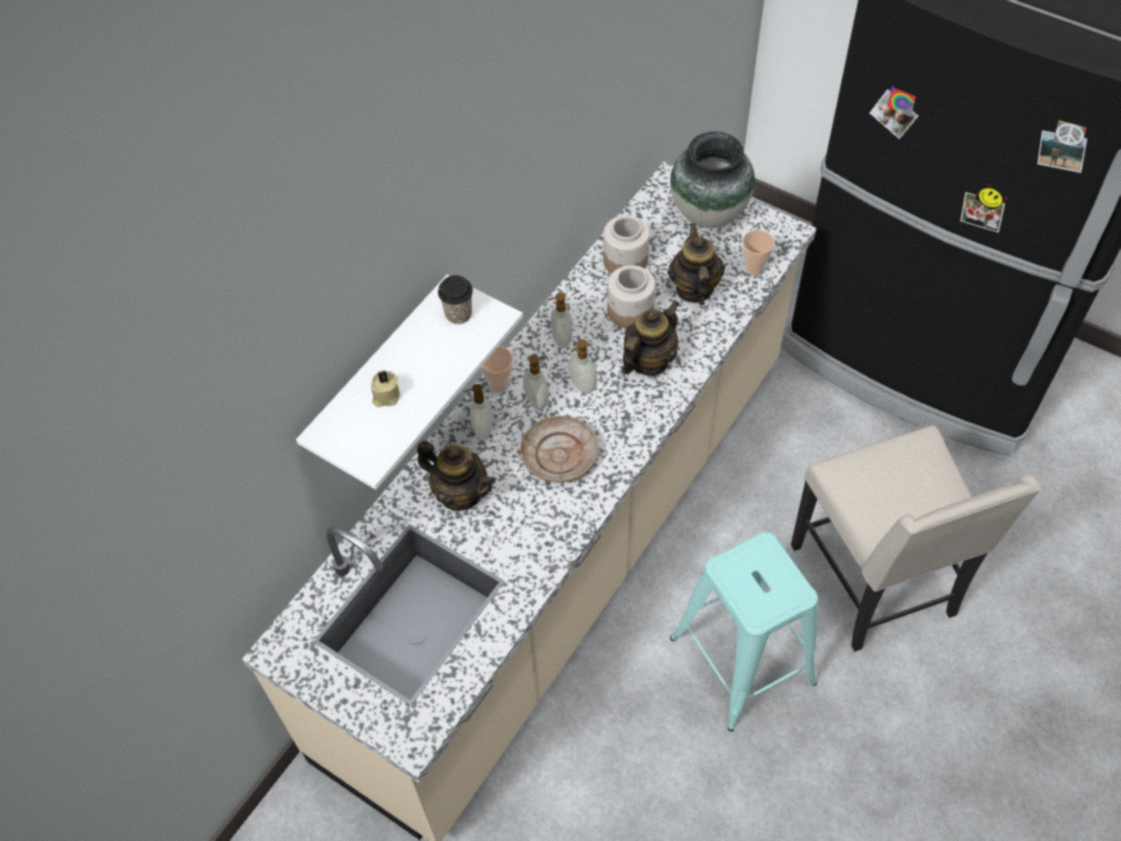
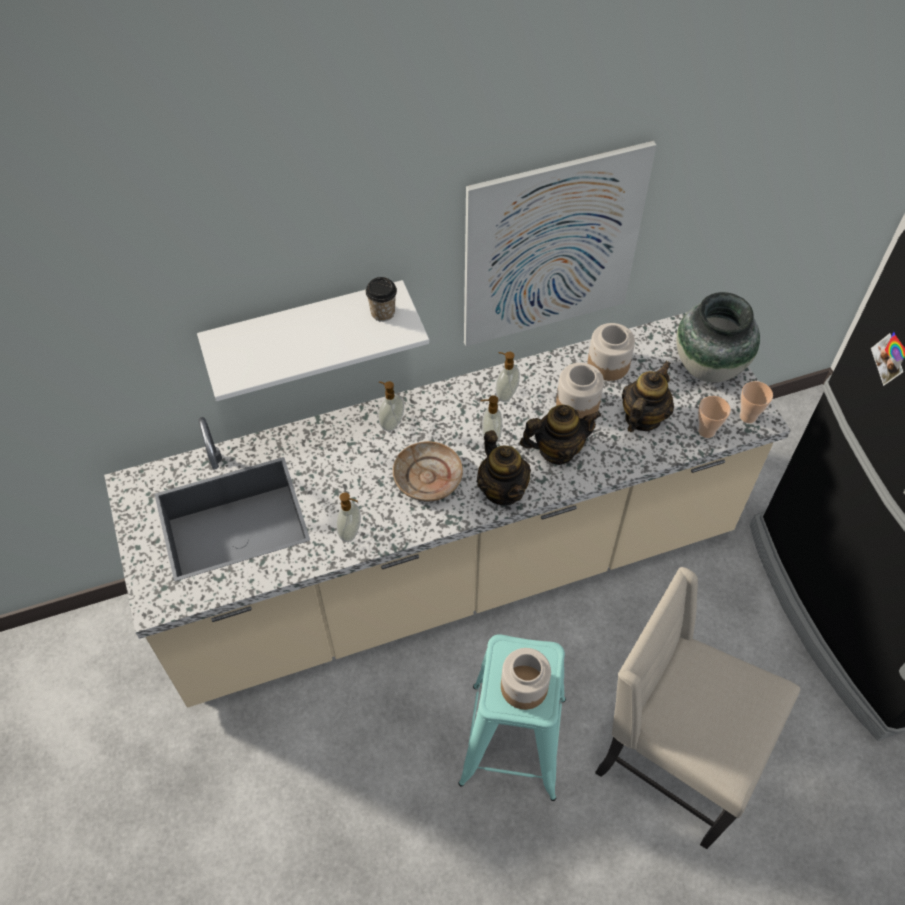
camera: 35 degrees right, 0 degrees up
(385, 396) = (279, 340): beige candle -> none
(460, 493) = (336, 458): teapot -> teapot (502, 490)
(499, 385) = (431, 399): cup -> cup (748, 416)
(538, 400) = (449, 427): soap dispenser -> soap dispenser (351, 532)
(548, 171) = (552, 248): none -> picture
(769, 586) = (524, 687): none -> jar
(876, 582) = (671, 759): beige chair -> beige chair turned 105 degrees clockwise

